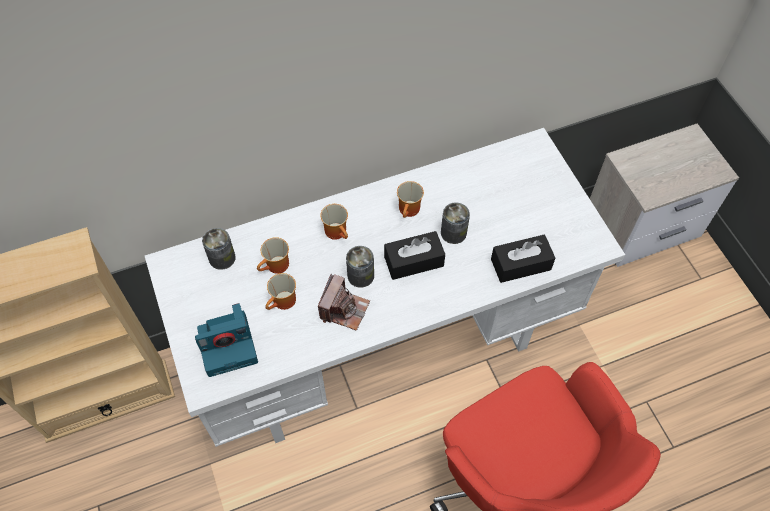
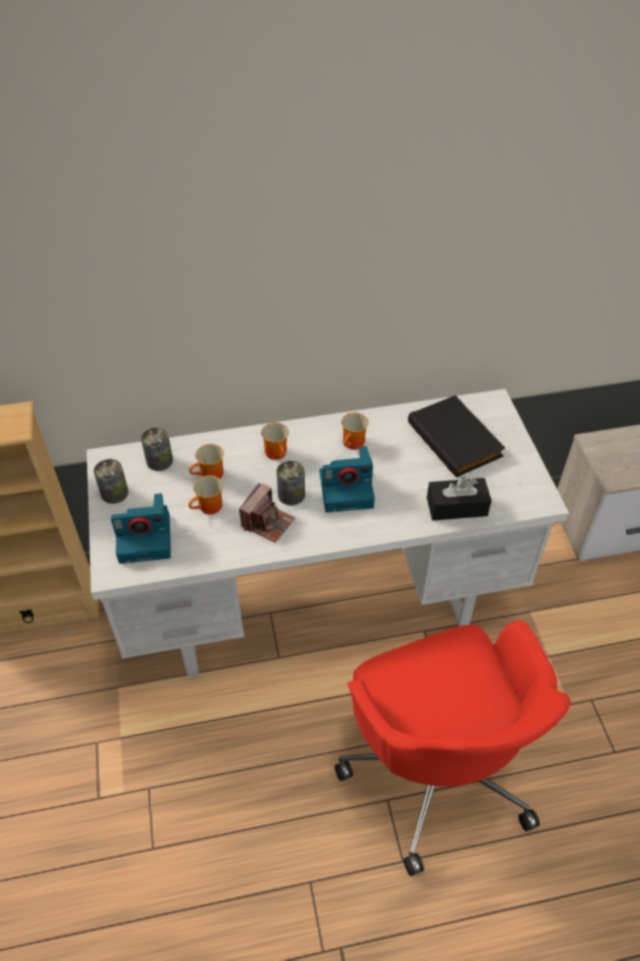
camera: 10 degrees right, 10 degrees down
(413, 261) = (347, 489): black tissue box -> camera
(453, 232) = (393, 469): can -> can (114, 493)
(507, 191) = (456, 439): none -> black book

